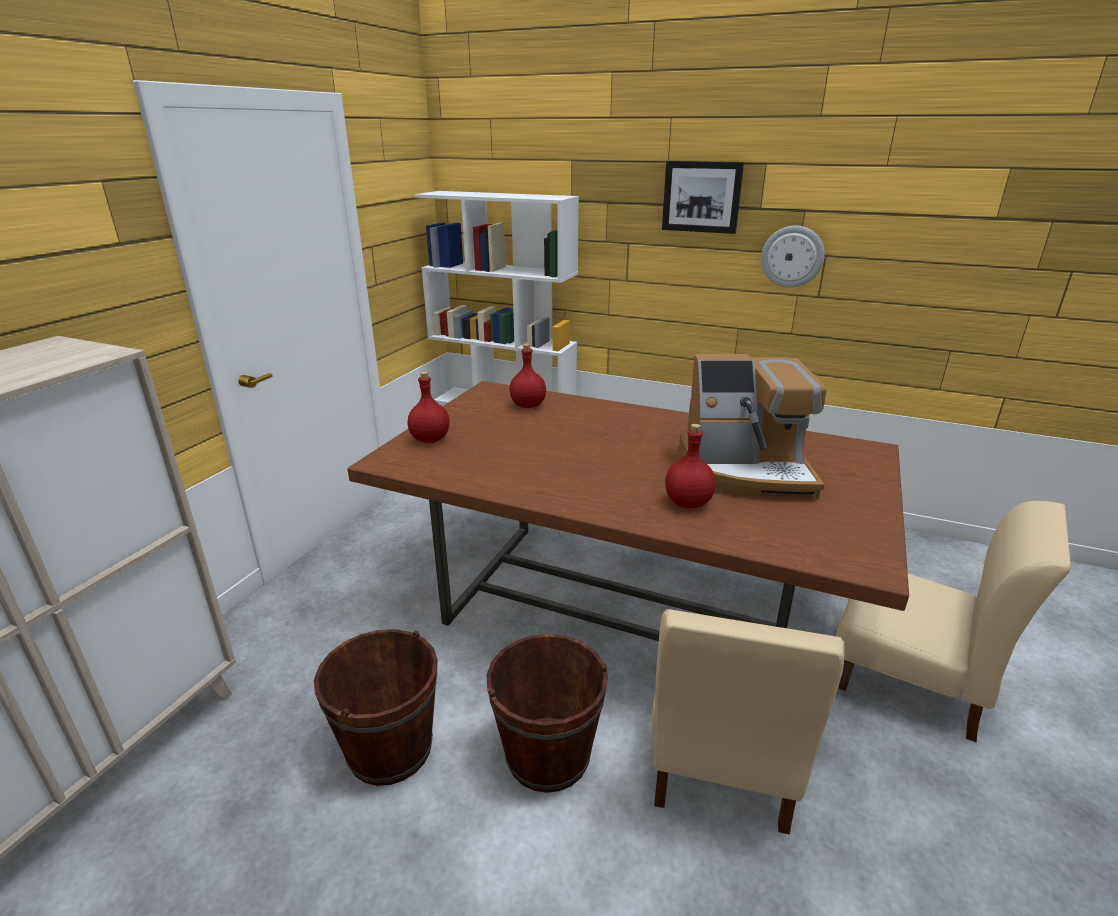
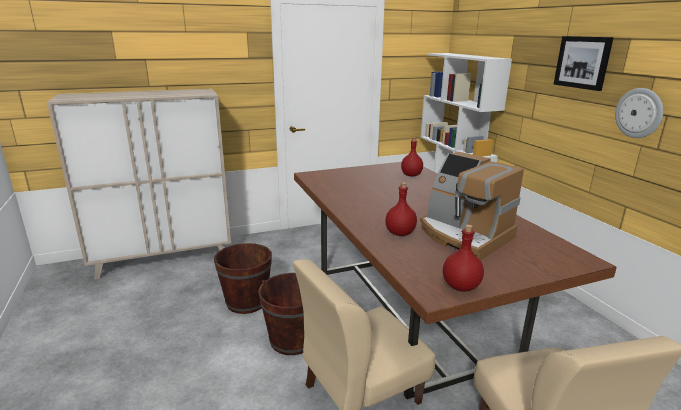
camera: 45 degrees right, 5 degrees down
(431, 439) = (341, 174): red bottle -> red bottle (461, 287)

